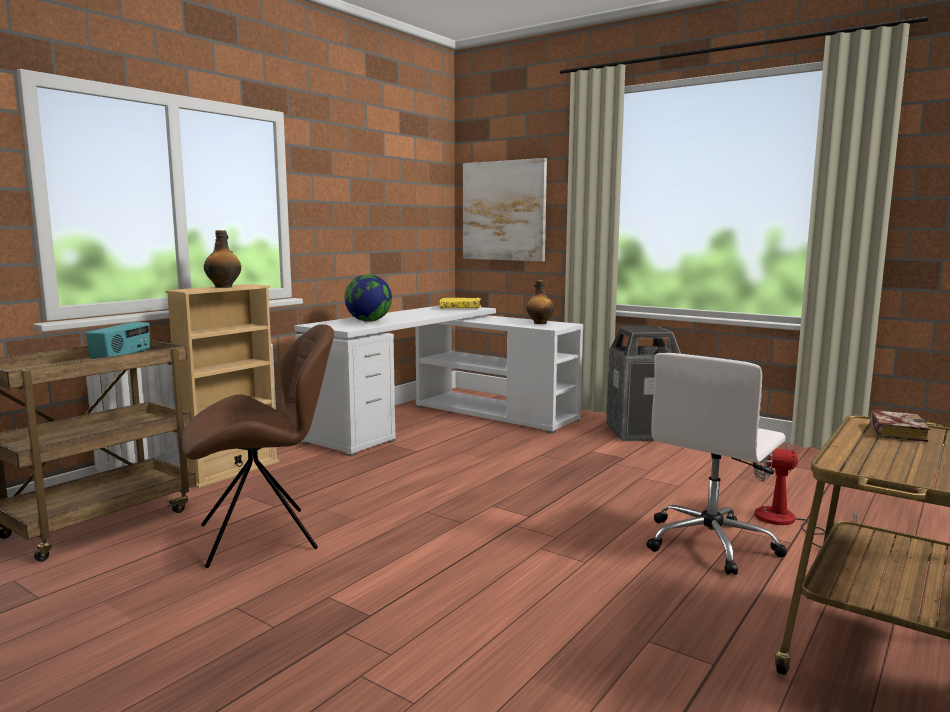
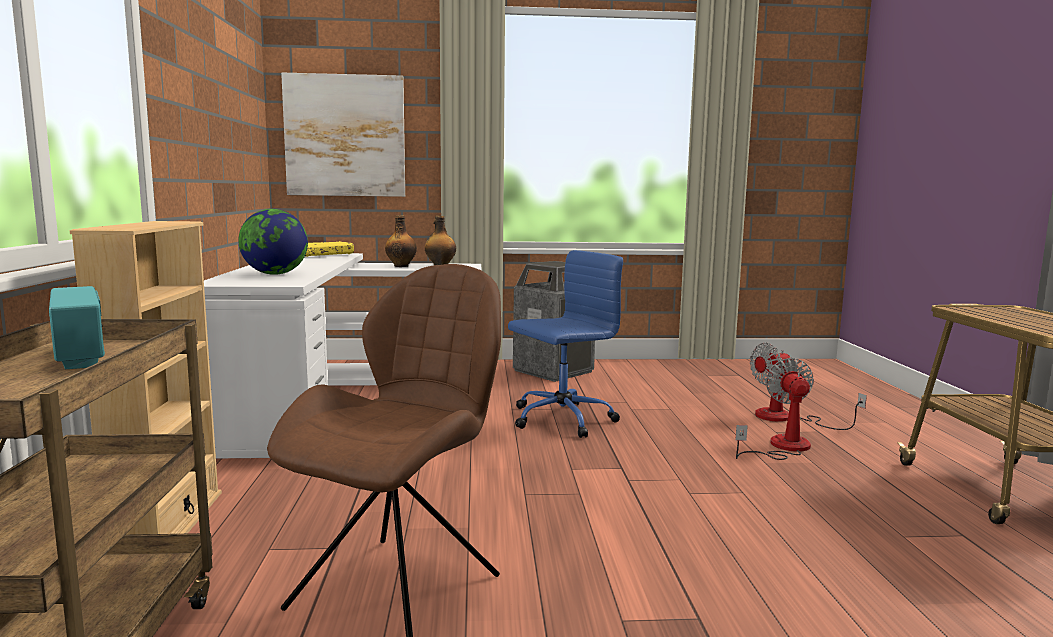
camera: 40 degrees left, 0 degrees up
(224, 287) = (151, 223): bottle -> bottle (401, 266)
(561, 470) = (560, 419): none -> blue office chair
(711, 543) = (781, 447): white office chair -> fan
(894, 431) = (984, 311): book -> none

